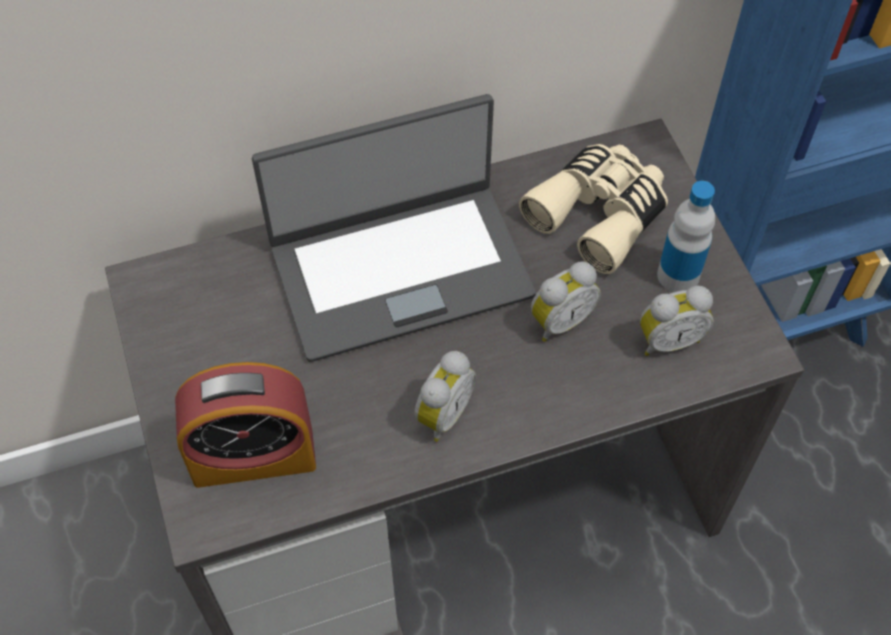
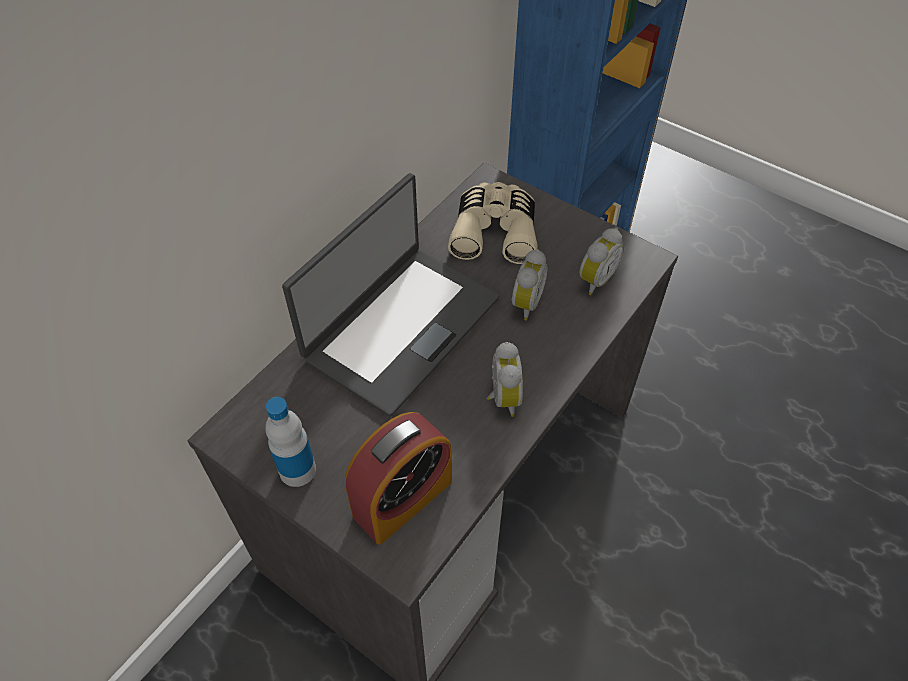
camera: 35 degrees left, 5 degrees down
(678, 275) = (568, 242): bottle -> bottle (297, 470)

